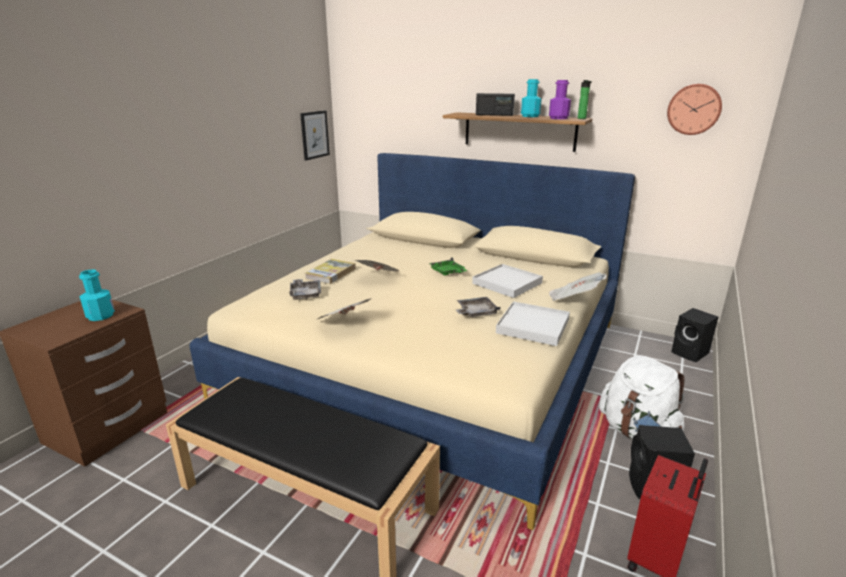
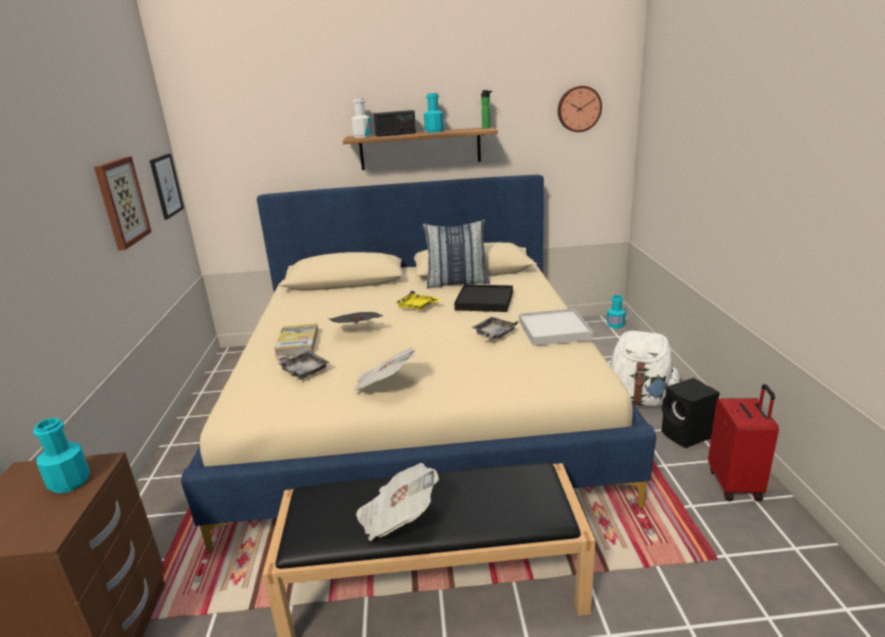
camera: 30 degrees left, 0 degrees up
(258, 140) = (121, 202): none -> picture
(447, 272) = (417, 306): green tray -> yellow tray
(466, 113) = (362, 136): none -> white bottle
(506, 262) = (457, 283): none -> pillow
(507, 283) = (484, 301): white tray -> black tray
(558, 118) = (466, 130): purple bottle -> none
(573, 299) = (554, 299): newspaper -> newspaper (397, 518)
(691, 353) = (615, 325): black speaker -> turquoise bottle

